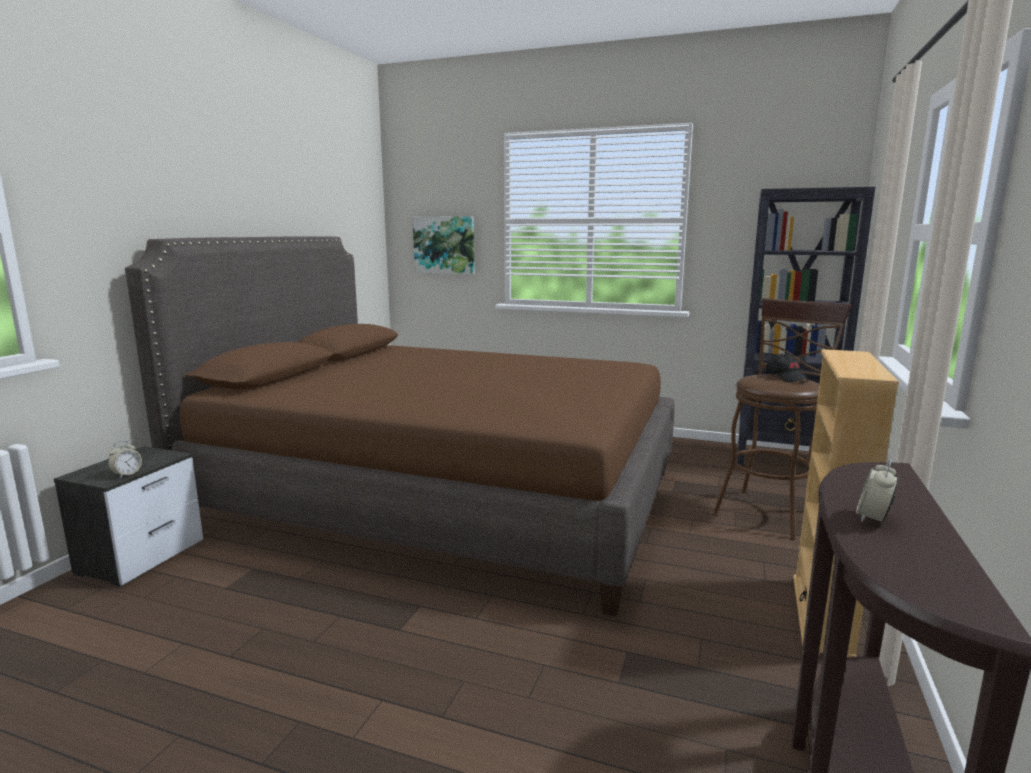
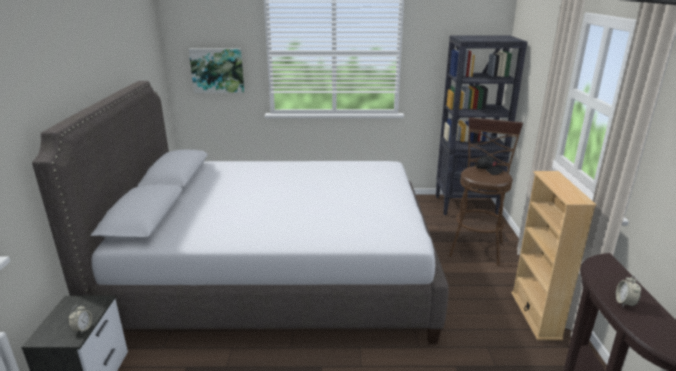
camera: 20 degrees left, 10 degrees up
(442, 496) = (277, 274): brown bed -> grey bed

